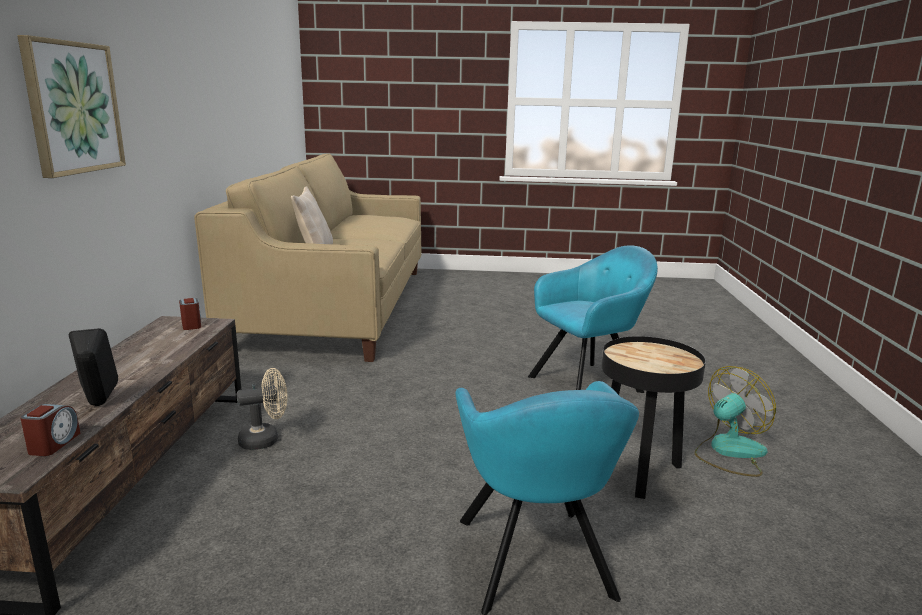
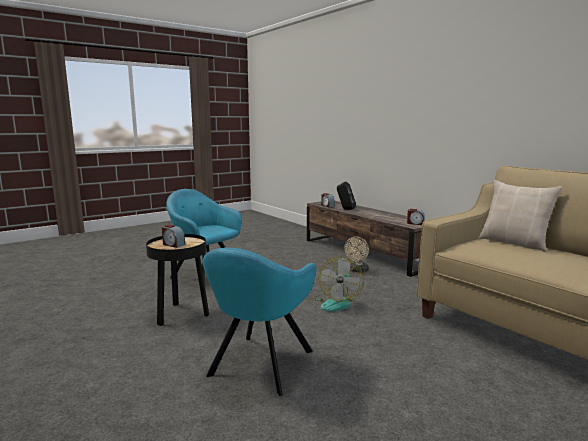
camera: 140 degrees right, 5 degrees down
(73, 107) = (417, 111): picture -> none
(658, 359) = (173, 244): none -> alarm clock
(729, 452) = (124, 345): fan -> fan (337, 303)

